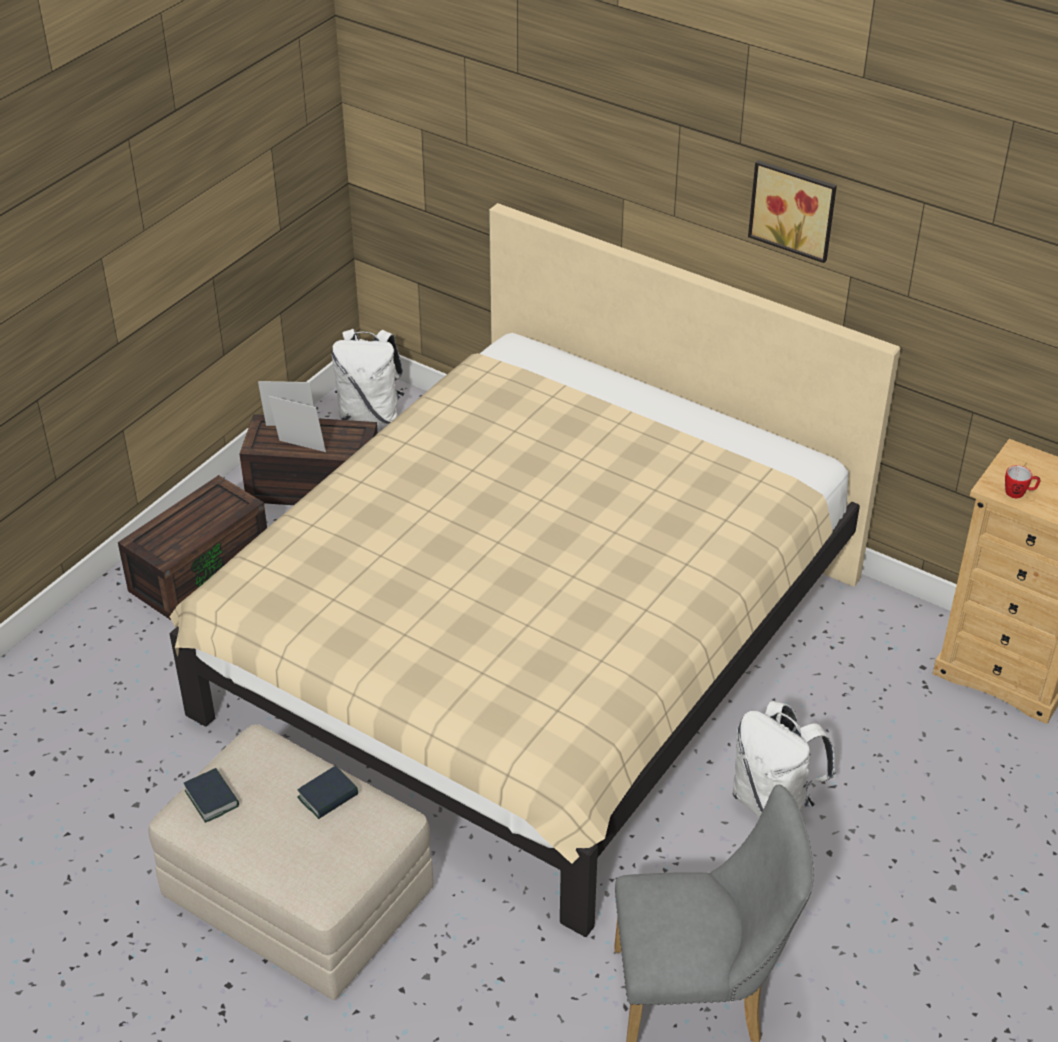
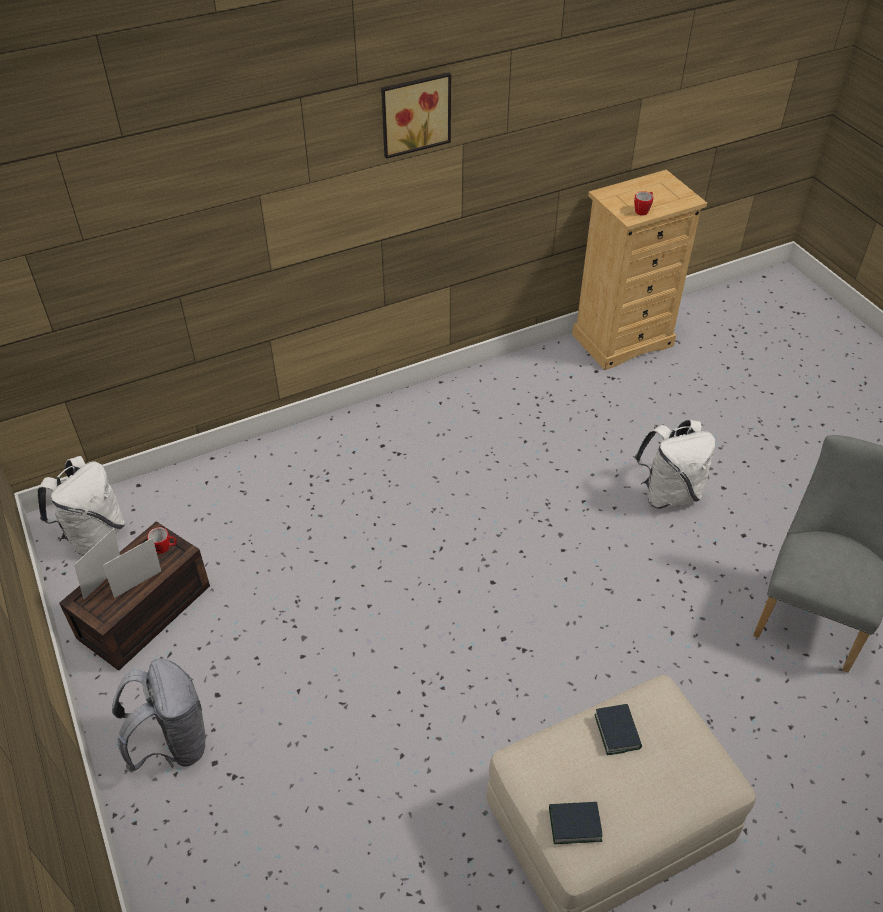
camera: 60 degrees left, 5 degrees up
(200, 568) = (173, 743): brown storage box -> grey backpack
(351, 442) = (165, 548): none -> mug
(532, 646) = (441, 551): beige bed -> none

